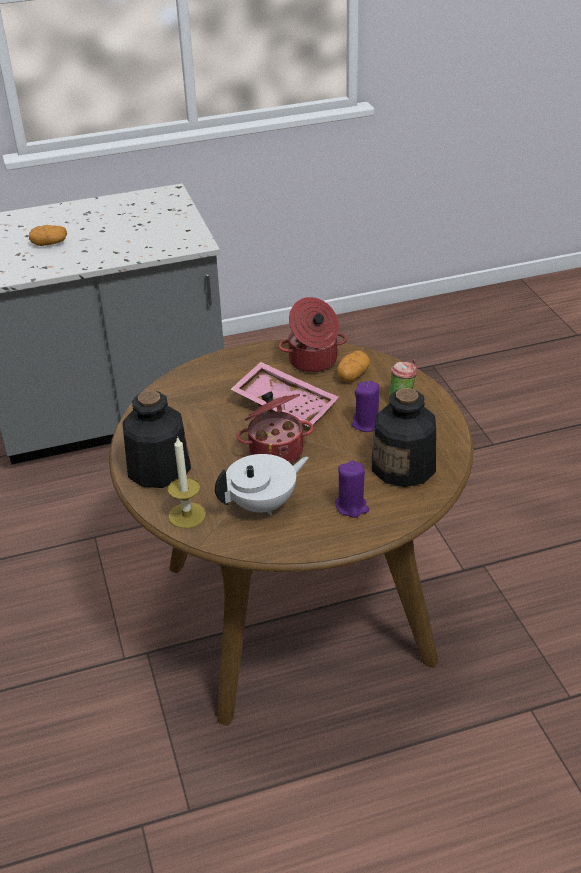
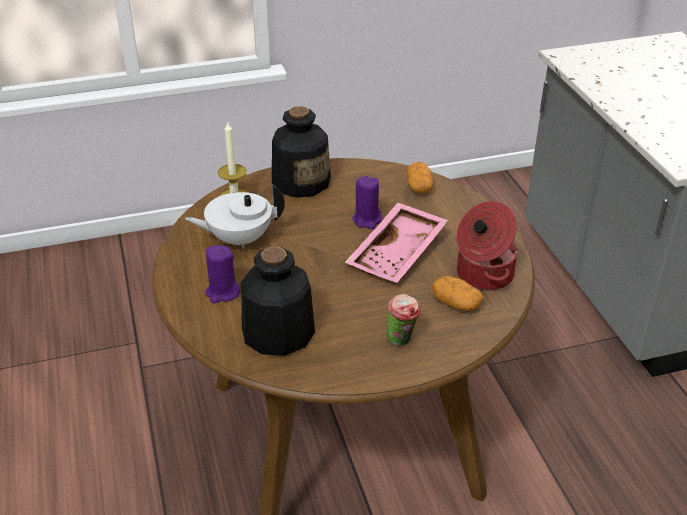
camera: 90 degrees right, 0 degrees up
(49, 244) = (647, 80): potato -> potato (419, 187)
(263, 504) = (239, 239): white teapot -> white teapot turned 105 degrees clockwise
(276, 450) = (318, 247): cooking pot -> none
(367, 424) = (358, 310): purple candle -> purple candle (367, 220)

